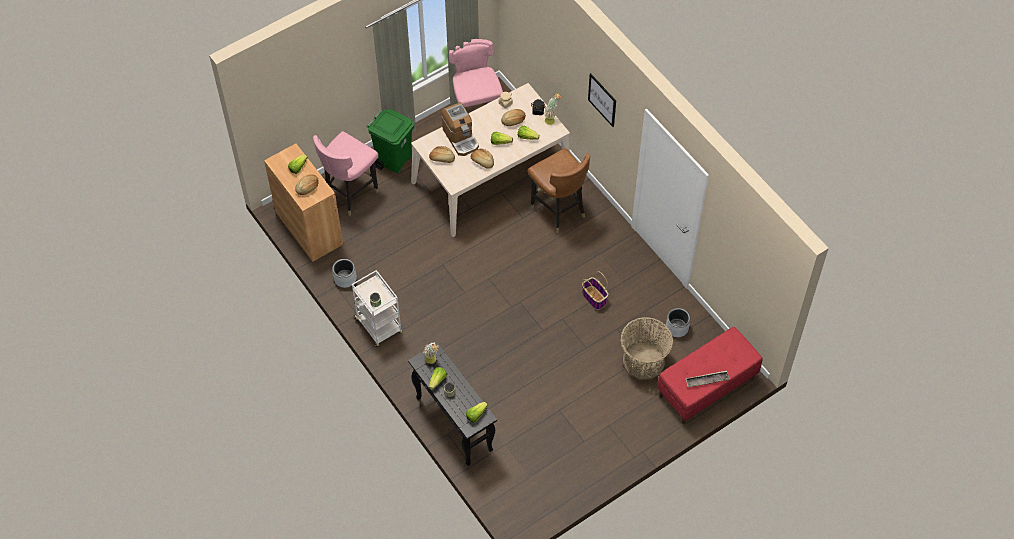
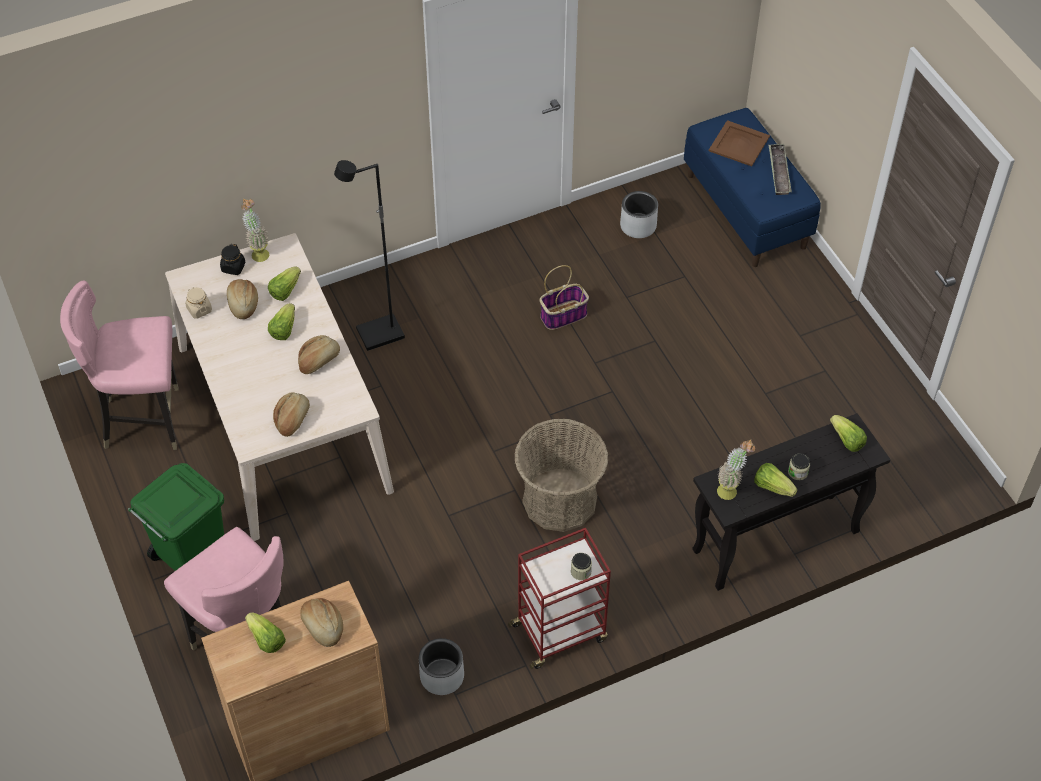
camera: 80 degrees left, 5 degrees down
(379, 327) = (560, 632): white cart -> red cart
(460, 138) = (255, 385): coffee machine -> none
(558, 210) = (380, 335): brown chair -> black floor lamp
(602, 100) = (323, 106): picture -> none
(643, 361) = (691, 275): basket -> basket (560, 500)
(706, 387) = (747, 211): red bench -> blue bench
(726, 355) = (739, 143): none -> brown tray

